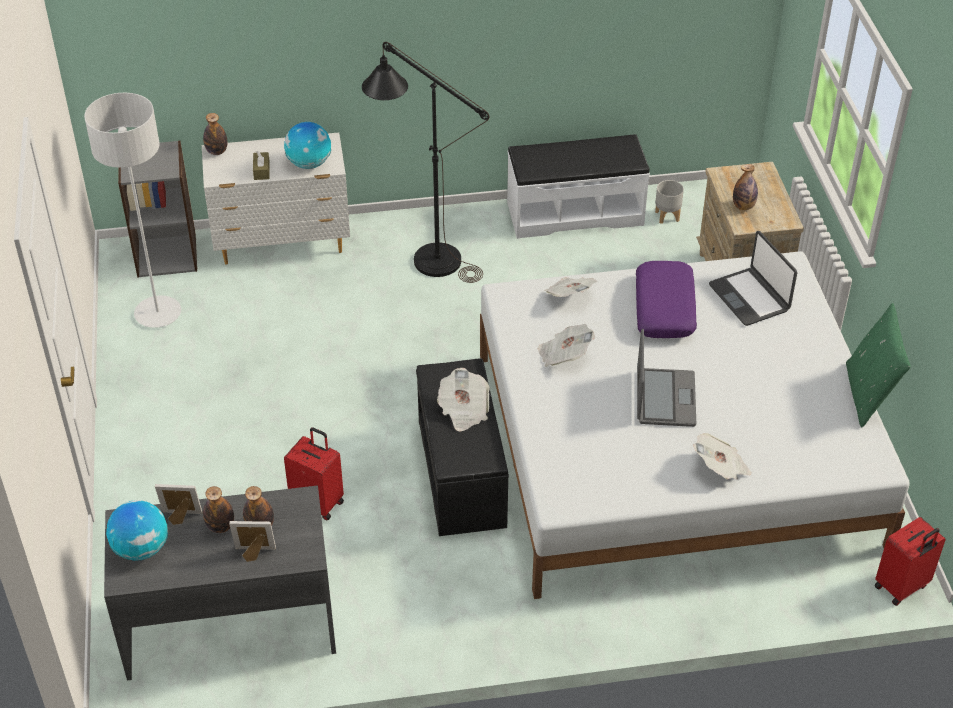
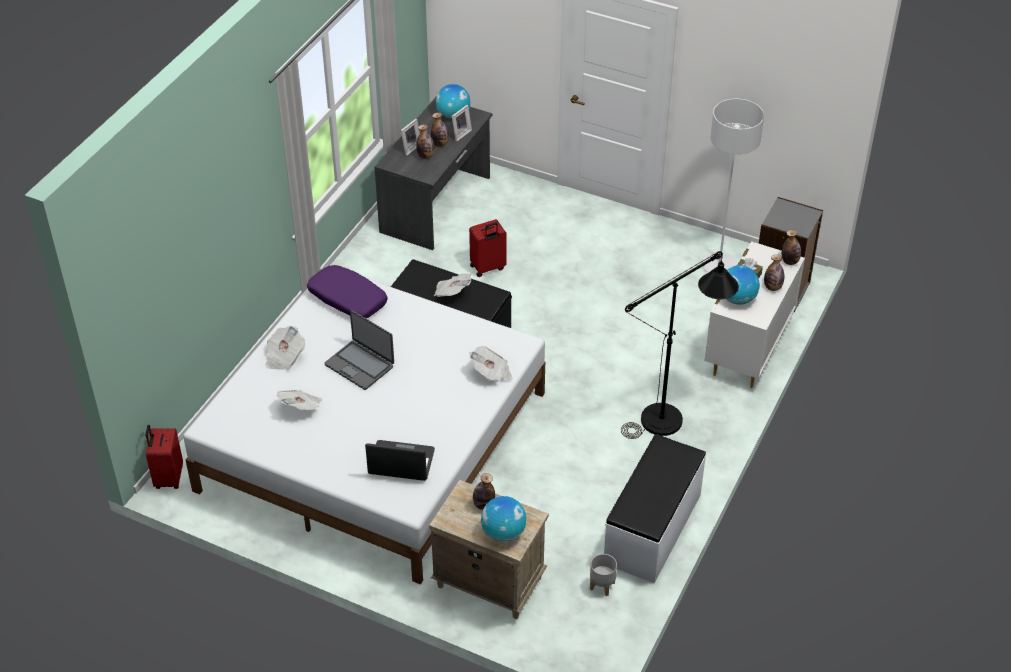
camera: 125 degrees right, 0 degrees up
(270, 148) = (772, 287): none -> bottle
(564, 355) = (441, 341): newspaper -> newspaper (301, 407)
(665, 308) = (434, 413): purple pillow -> purple pillow (347, 299)
(757, 182) = (503, 532): none -> globe
(869, 394) = (260, 463): green pillow -> none

